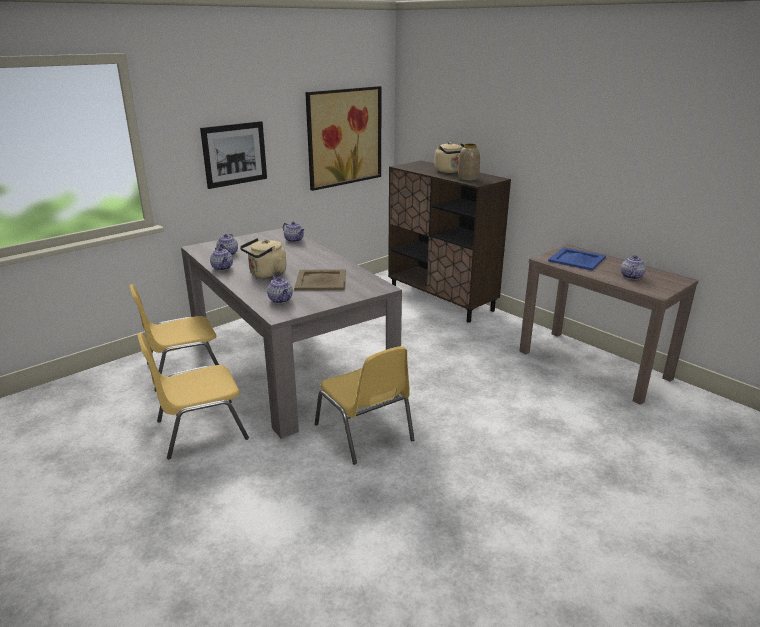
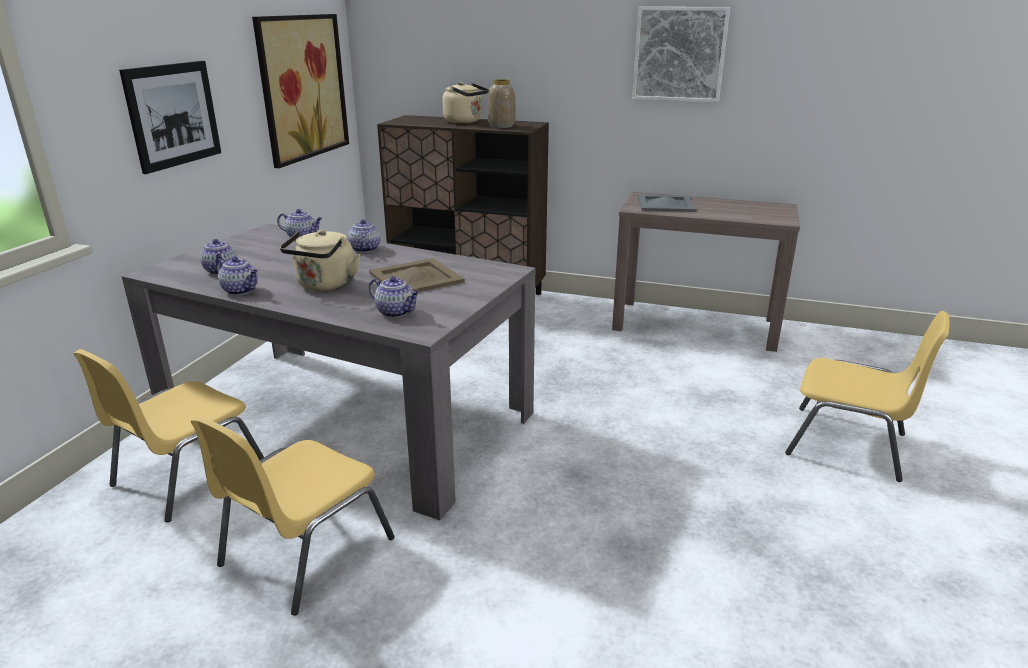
camera: 30 degrees left, 0 degrees up
(365, 433) = (542, 474): yellow chair -> yellow chair (848, 444)
(577, 259) = (666, 204): blue tray -> grey tray
(611, 137) = (679, 54): none -> picture
(631, 276) = (738, 211): teapot -> teapot (364, 249)

